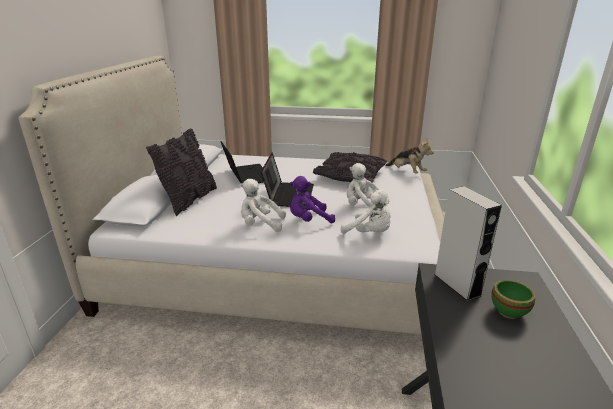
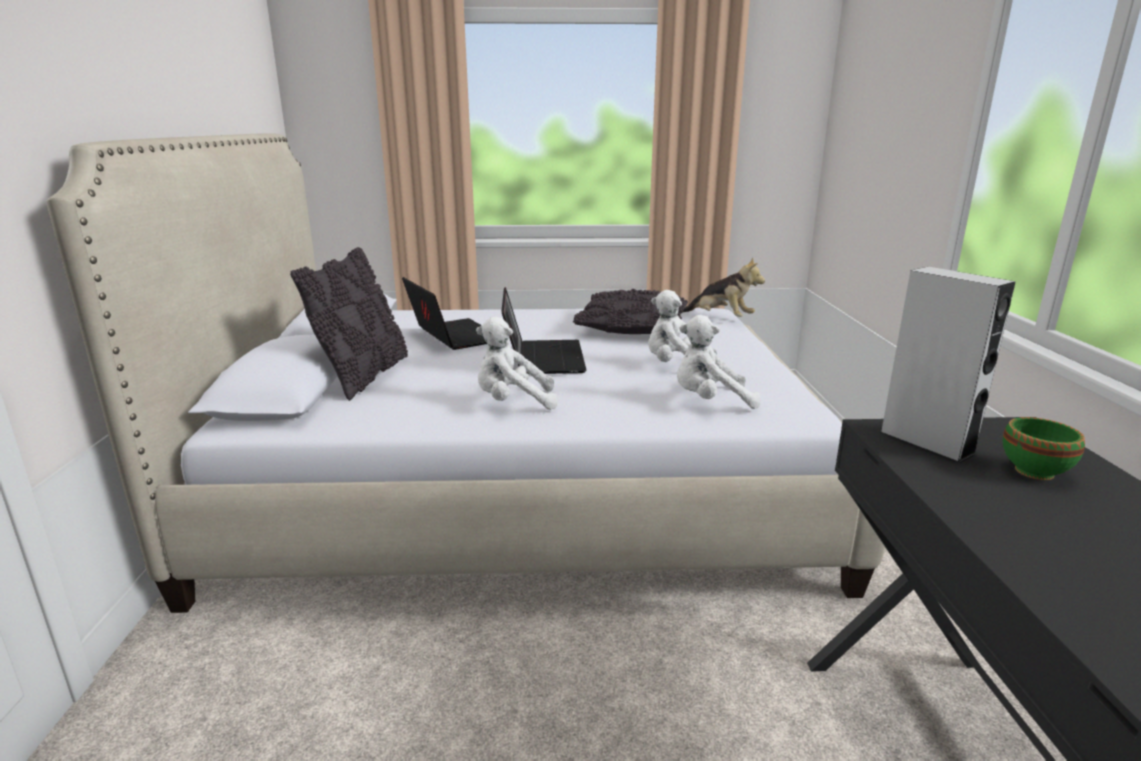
camera: 10 degrees left, 5 degrees down
(309, 220) = (596, 390): purple plush toy -> none
(369, 233) = (710, 401): white plush toy -> white plush toy turned 150 degrees clockwise

